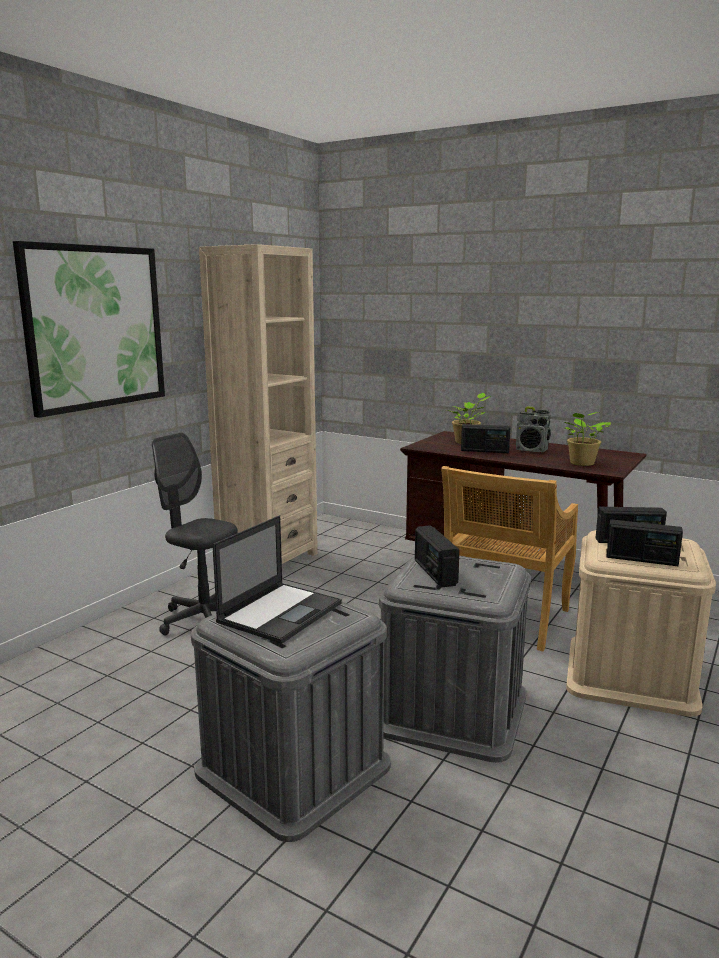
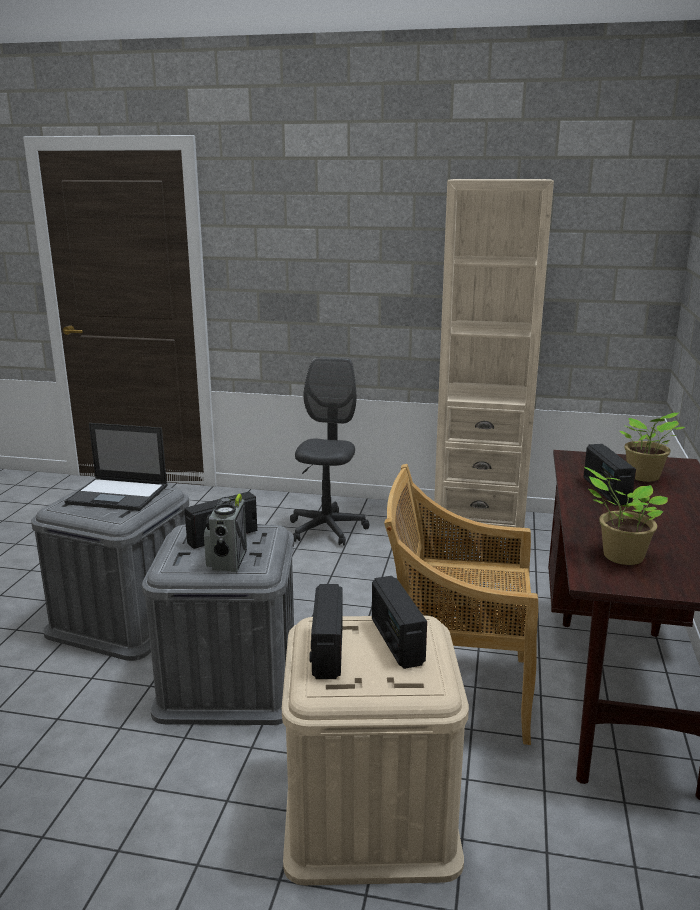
camera: 70 degrees right, 5 degrees up
(95, 327) = (323, 254): picture -> none
(531, 450) = (658, 518): radio -> radio (227, 561)

